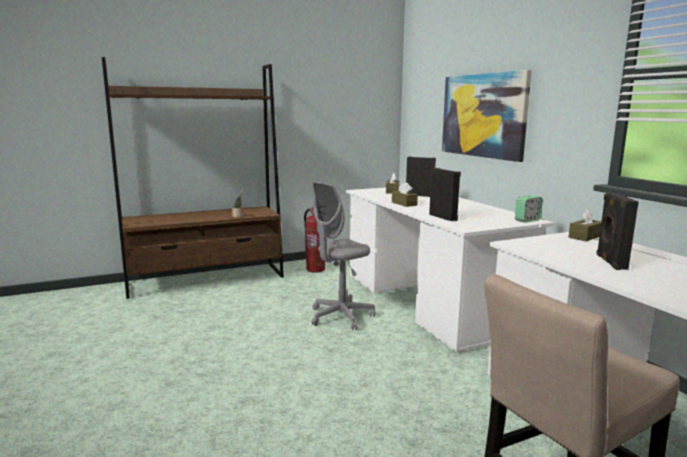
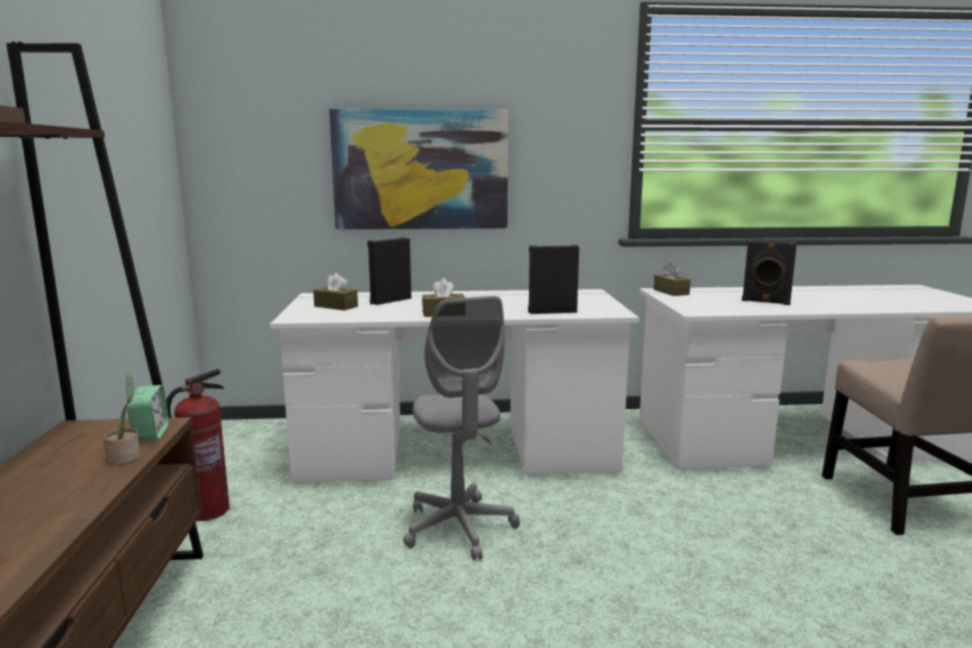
camera: 70 degrees left, 0 degrees up
(527, 220) = (589, 293): alarm clock -> alarm clock (151, 434)

